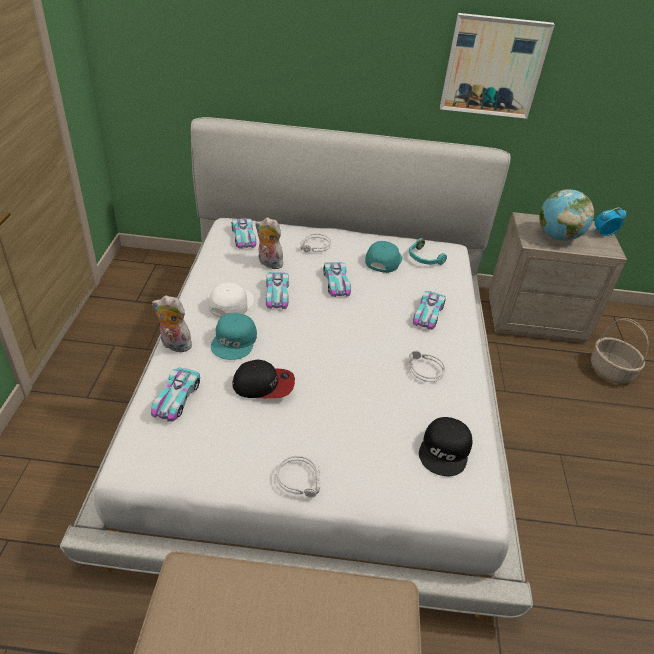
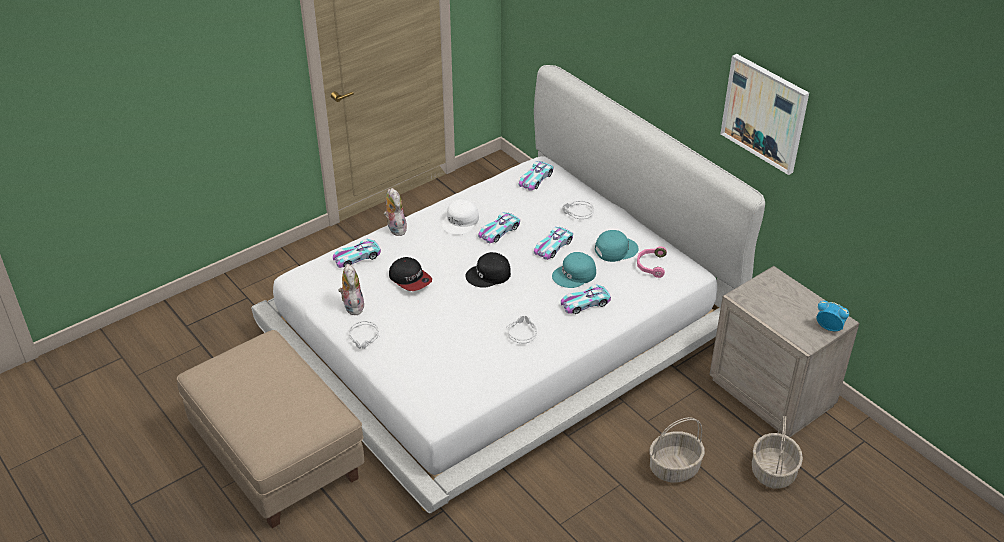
camera: 50 degrees right, 0 degrees up
(231, 304) = (461, 221): white cap -> white cap turned 135 degrees clockwise
(235, 341) = (430, 245): turquoise cap -> turquoise cap (574, 275)
(268, 263) = (525, 207): plush toy -> plush toy (352, 306)
(423, 258) = (650, 265): turquoise headphones -> pink headphones
(445, 450) = (462, 379): black cap -> black cap (489, 275)
(558, 237) = (775, 305): globe -> none
(566, 412) = (674, 467): none -> basket

